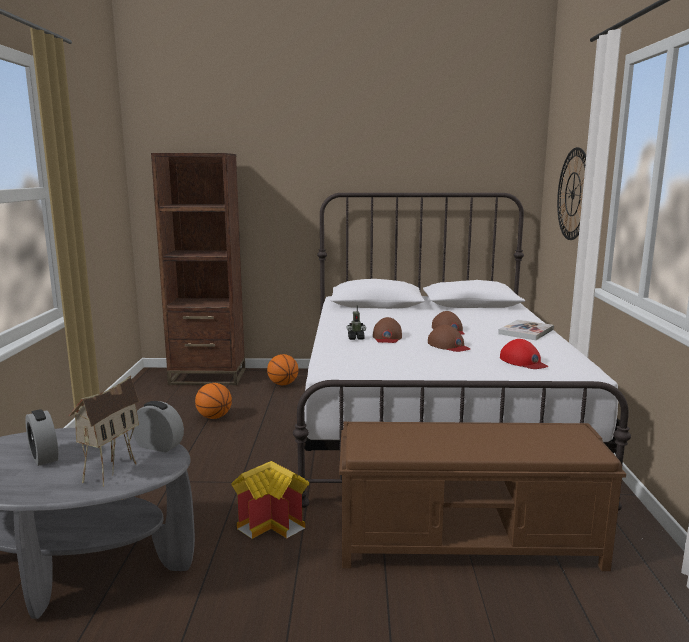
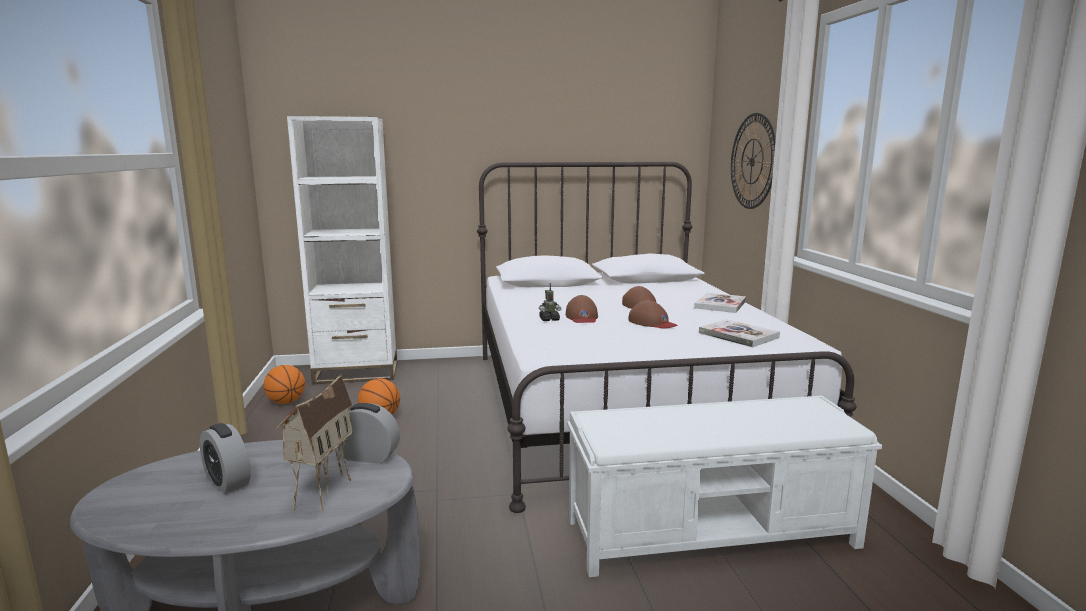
camera: 10 degrees left, 0 degrees up
(208, 377) = (356, 372): brown bookcase -> white bookcase
(273, 523) = (493, 534): toy house -> none
(283, 384) = (445, 376): basketball -> basketball (286, 402)
(469, 542) = (712, 533): brown bench -> white bench
(523, 361) = (738, 335): red cap -> book

